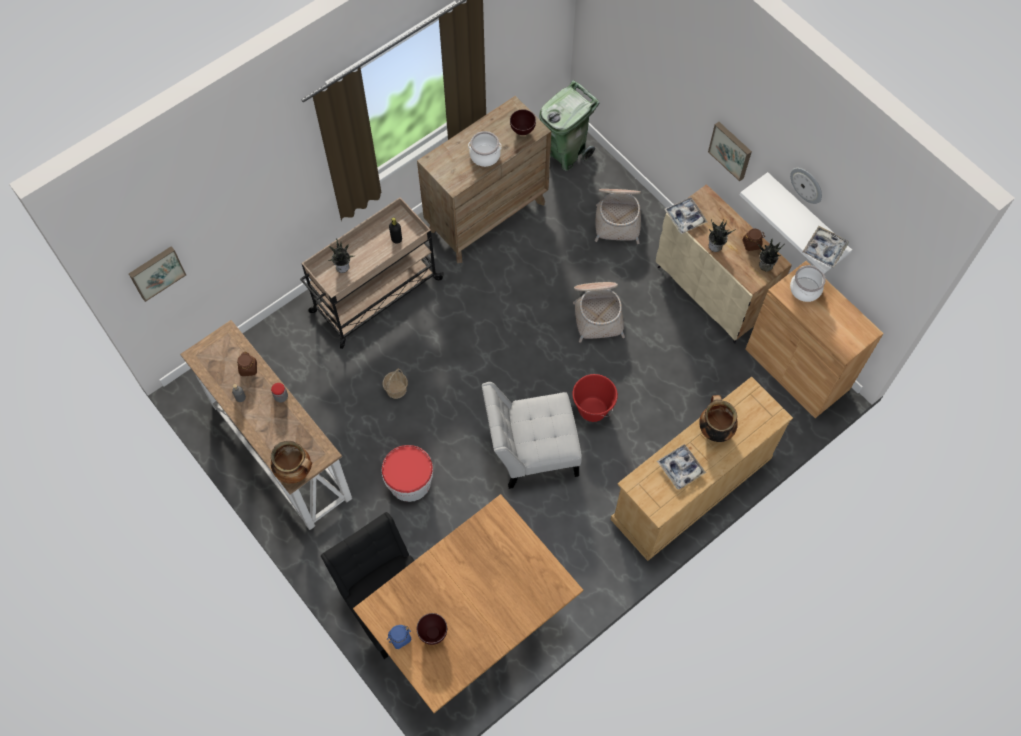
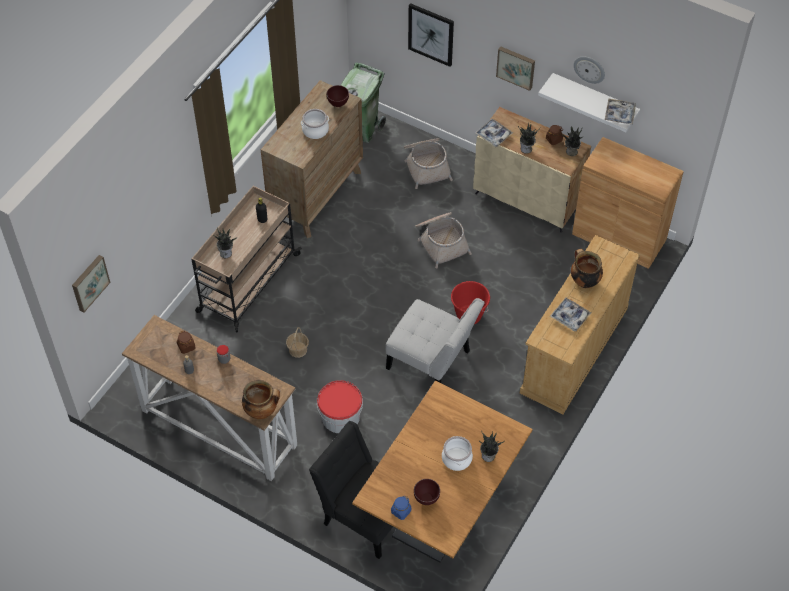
camera: 20 degrees left, 10 degrees down
(521, 606) = (488, 456): none -> potted plant
(531, 451) = (432, 362): white chair -> white chair turned 120 degrees counterclockwise
(651, 80) = (431, 34): none -> picture
(805, 289) = (611, 157): cooking pot -> cooking pot (456, 459)

